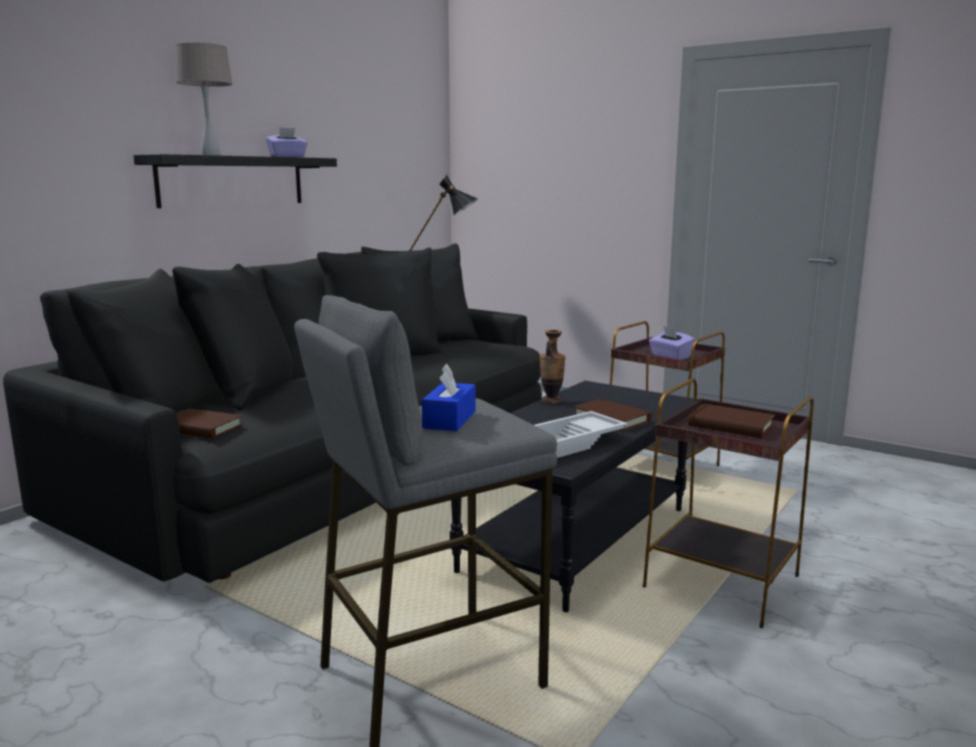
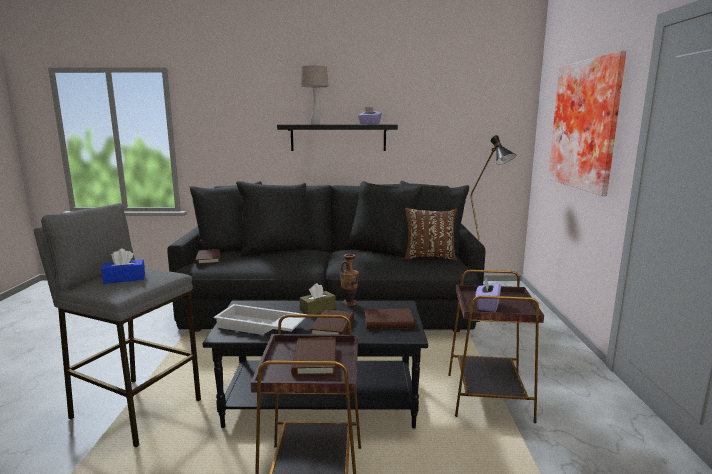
camera: 55 degrees right, 0 degrees up
(466, 346) = (429, 257): none -> brown pillow
(548, 415) = (317, 309): none -> brown tissue box
(577, 159) = (587, 125): none -> picture
(630, 399) = (388, 322): none -> brown book

